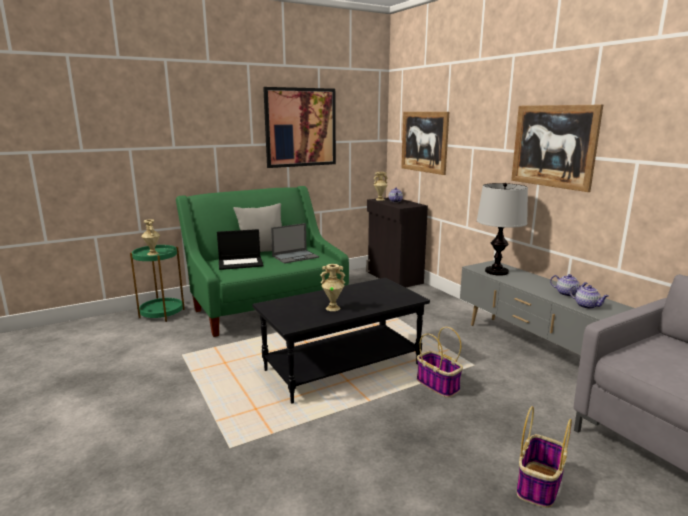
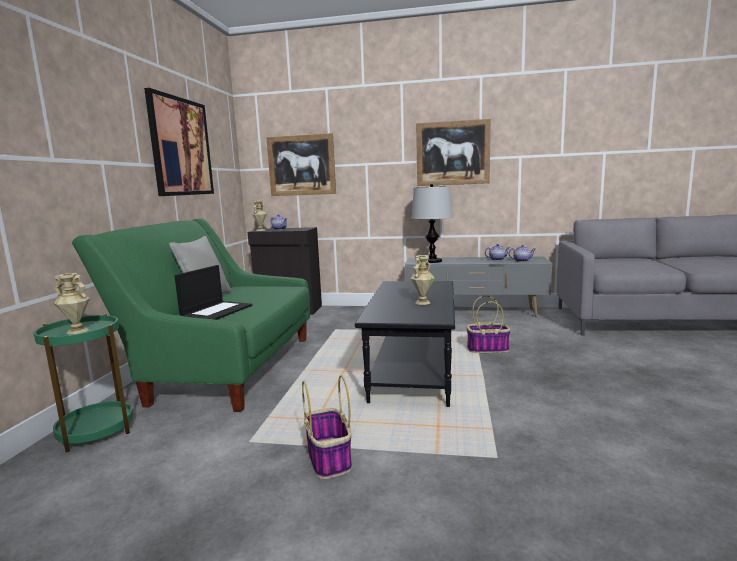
camera: 50 degrees left, 5 degrees down
(296, 256) = (256, 293): laptop -> none
(539, 485) = (632, 361): basket -> basket (329, 459)

